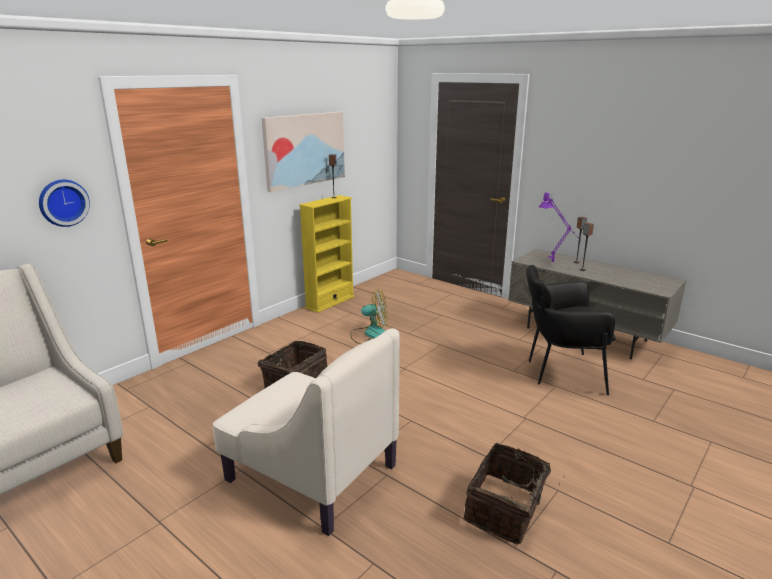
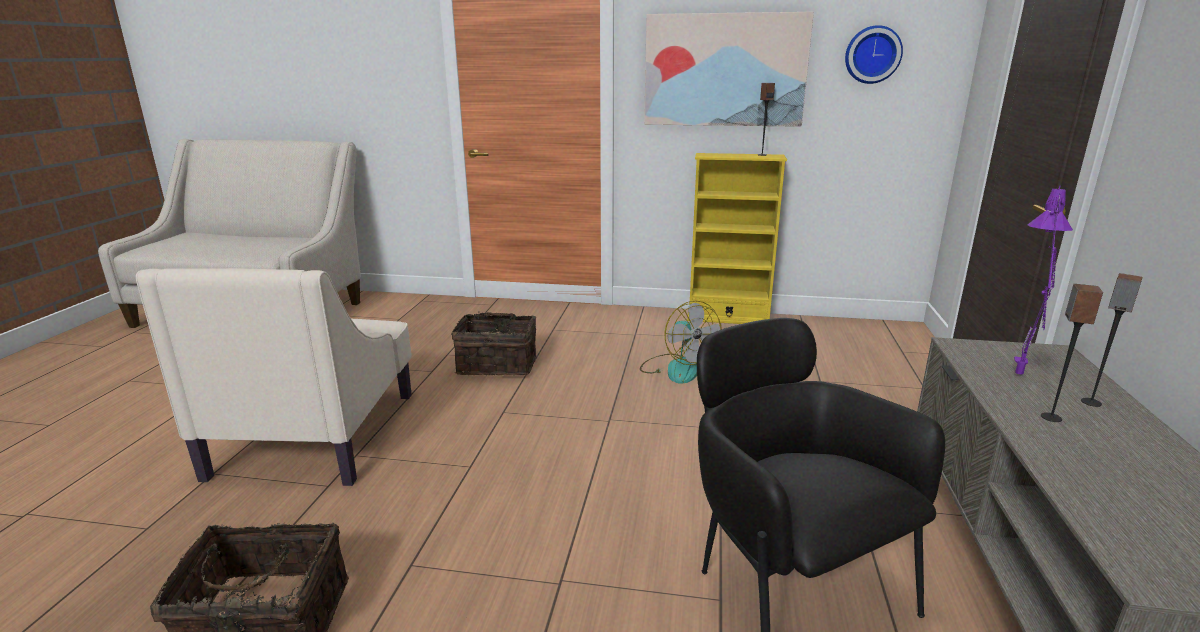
camera: 60 degrees right, 0 degrees up
(63, 202) = (392, 90): wall clock -> wall clock (872, 55)

